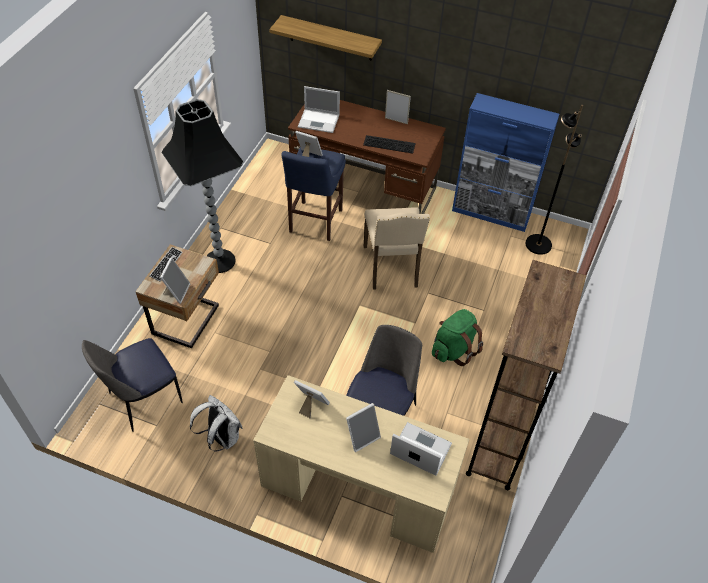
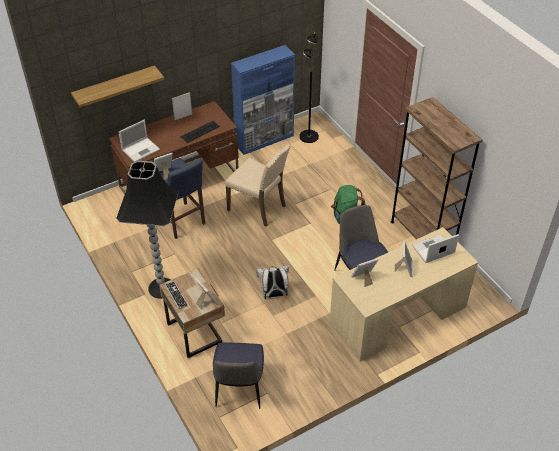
camera: 50 degrees left, 5 degrees down
(221, 438) = (307, 363): white backpack -> white backpack (274, 294)

